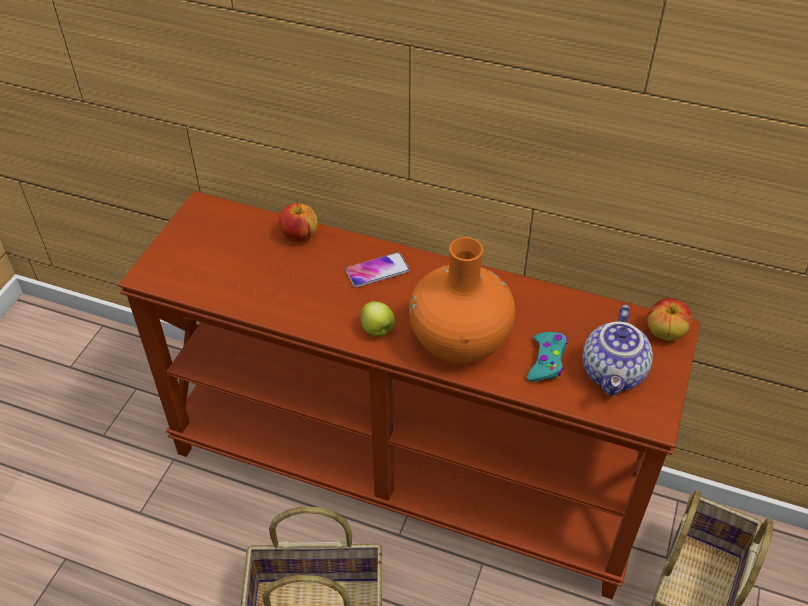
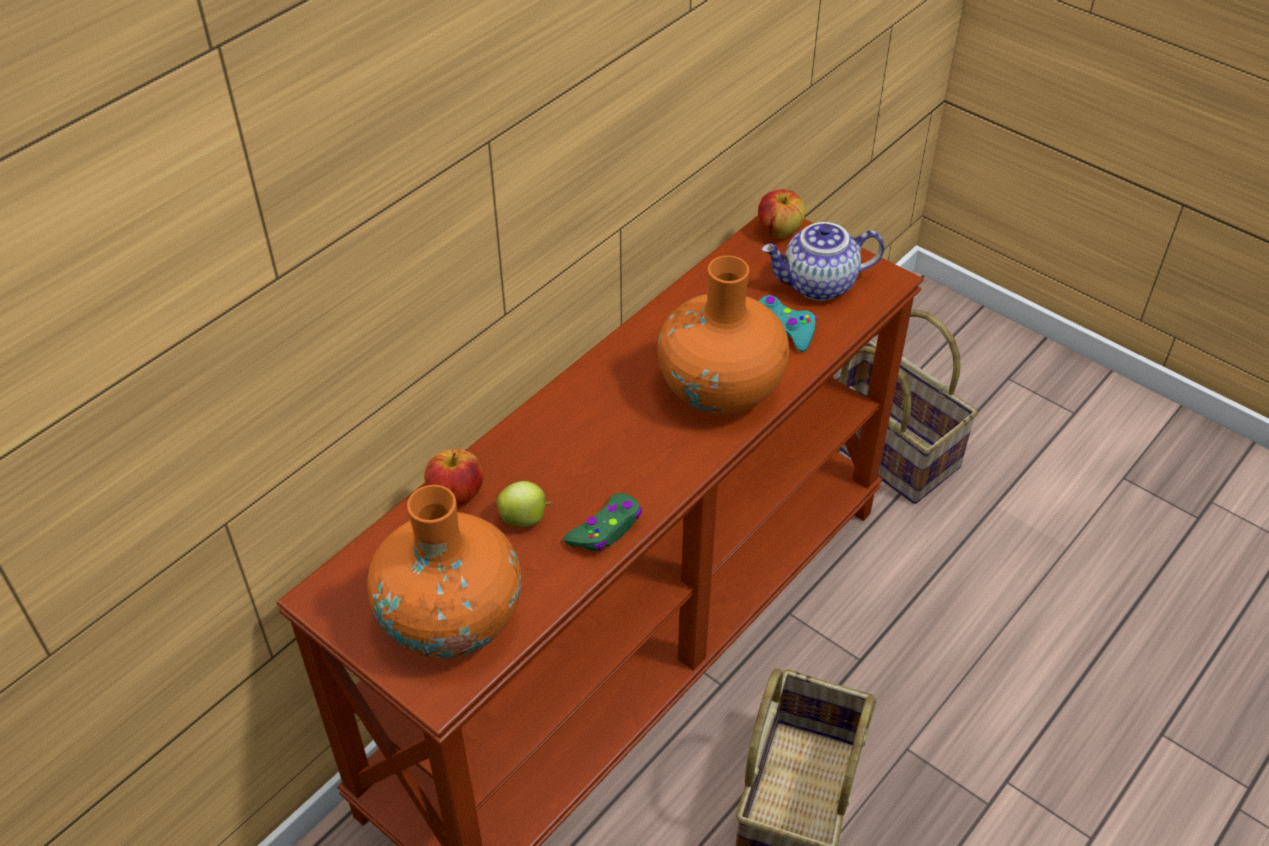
camera: 70 degrees left, 0 degrees up
(200, 264) = (451, 619): none -> orange vase
(298, 314) = (606, 529): none -> green game controller
(377, 271) = (567, 432): phone -> none
(378, 331) = (672, 458): apple -> apple (525, 518)
(614, 374) = (818, 285): teapot -> teapot turned 135 degrees clockwise

